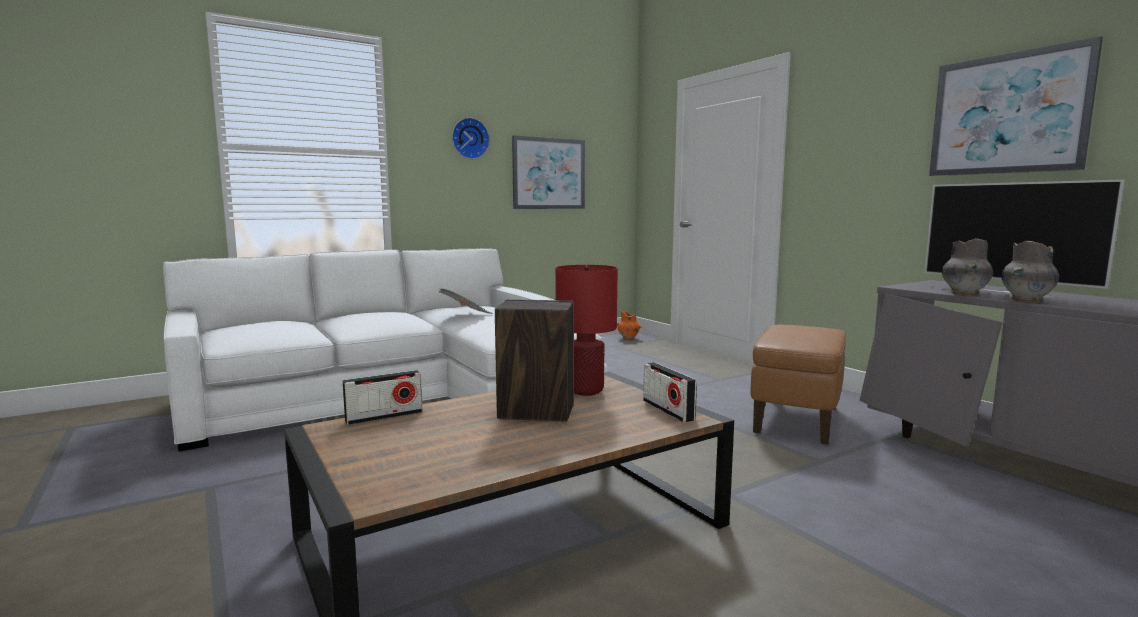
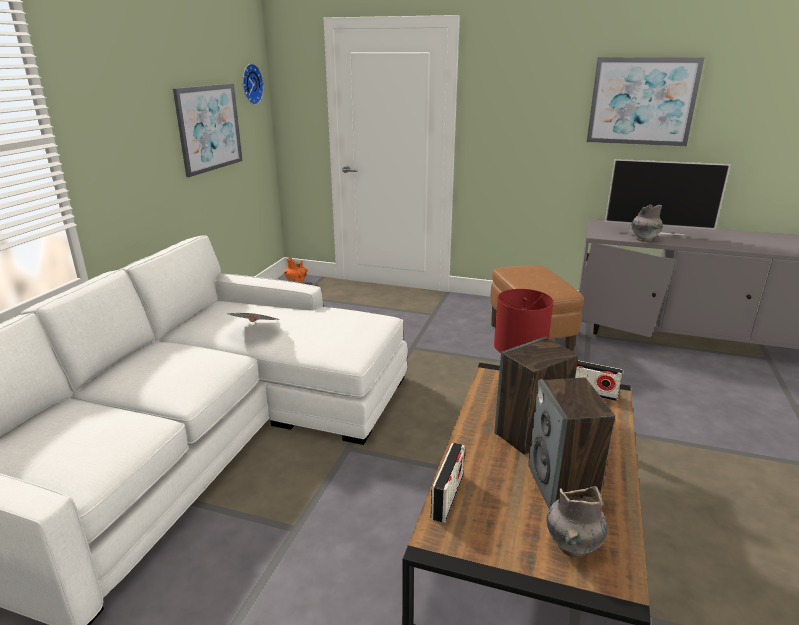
camera: 40 degrees left, 15 degrees up
(469, 138) = (134, 100): wall clock -> wall clock (250, 84)
(479, 442) = (562, 486): none -> speaker
(1026, 300) = (682, 242): grey vase -> grey vase (572, 545)

